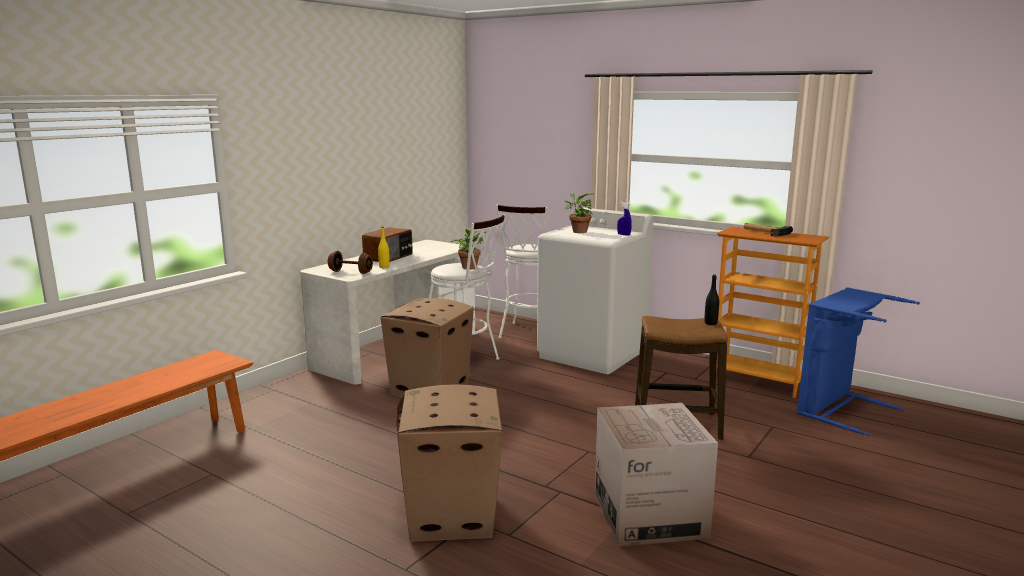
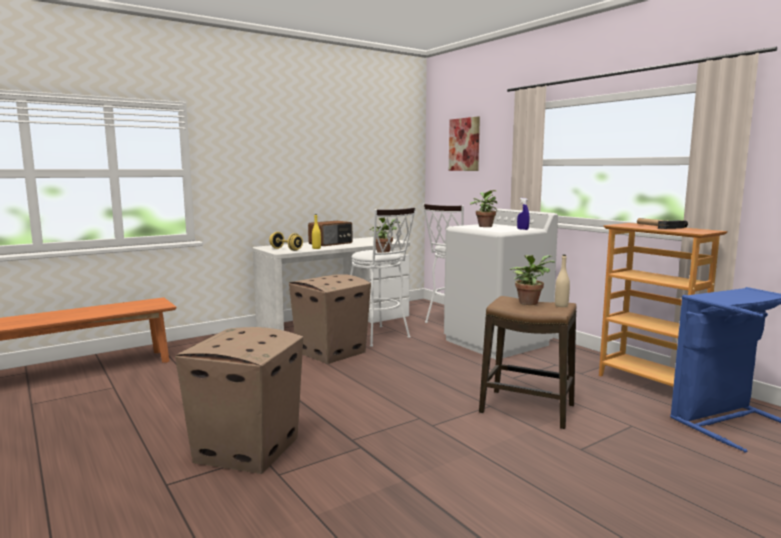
camera: 20 degrees right, 5 degrees down
(350, 272) = (286, 249): brown dumbbell -> yellow dumbbell
(523, 129) = (464, 144): none -> picture
(649, 515) = (425, 484): cardboard box -> none
(677, 322) = (529, 302): none -> potted plant
(710, 323) = (561, 305): black bottle -> beige bottle

